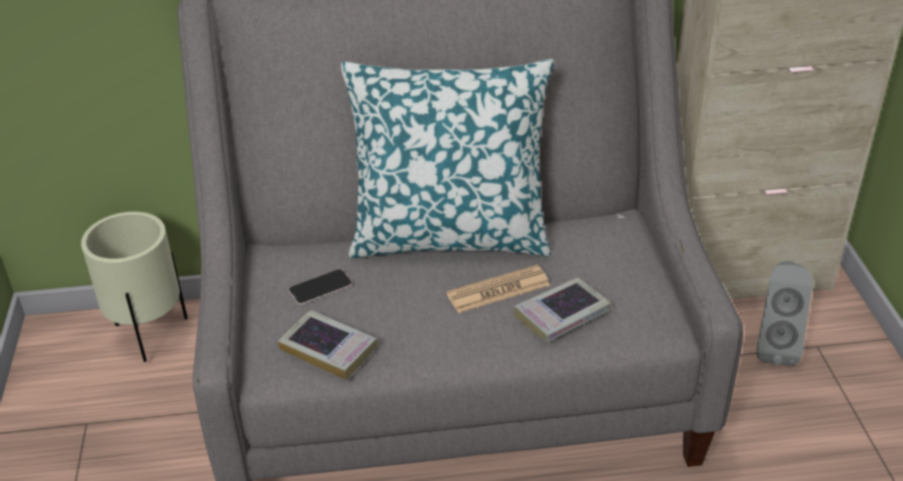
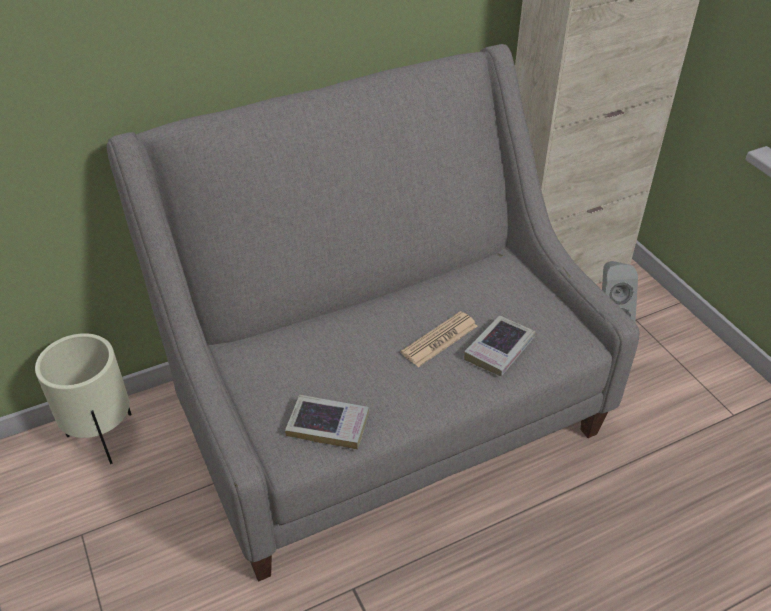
camera: 20 degrees left, 5 degrees up
(320, 288) = (293, 371): phone -> none
(450, 236) = (377, 300): pillow -> none

